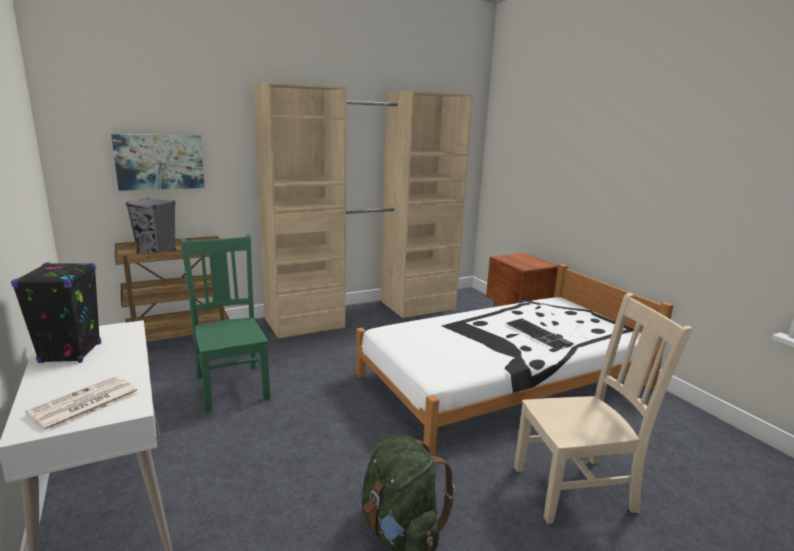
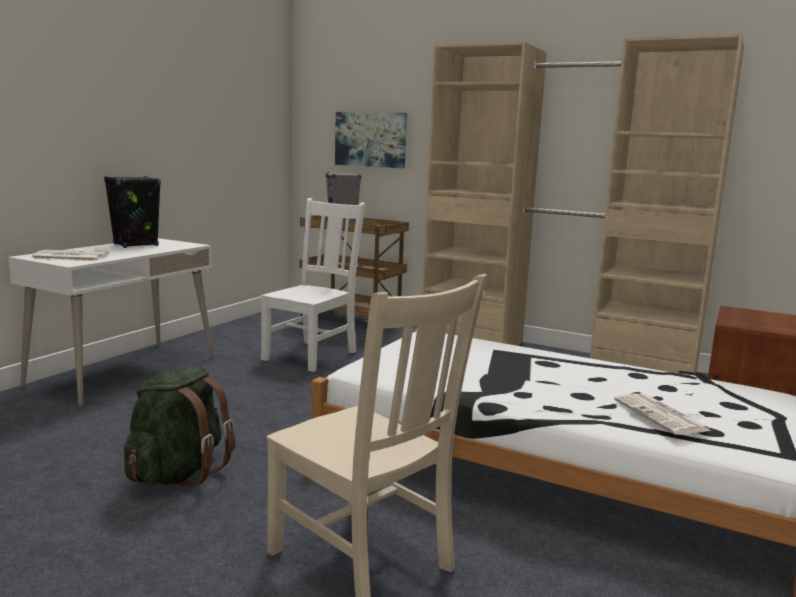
camera: 55 degrees right, 5 degrees down
(232, 386) = (312, 355): green chair -> white chair
(538, 333) = (587, 393): keyboard -> none
(580, 331) = (662, 415): none -> newspaper

